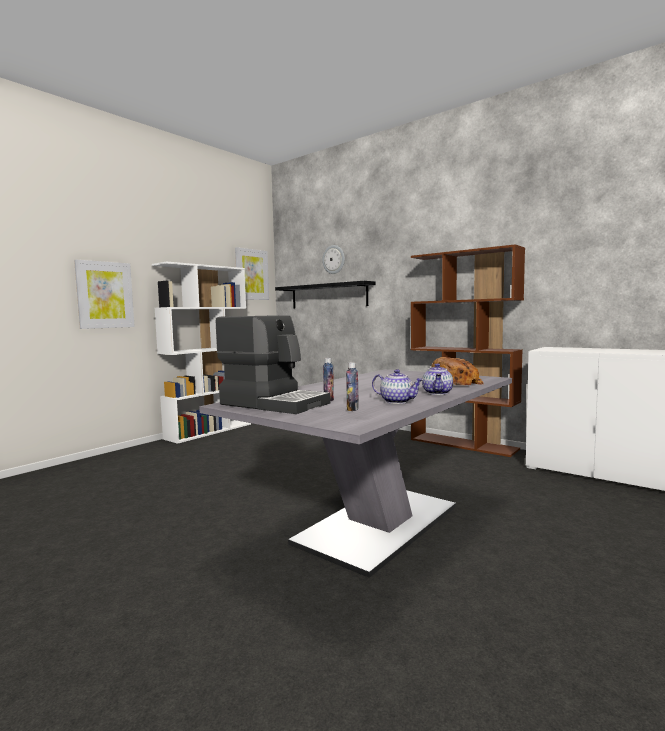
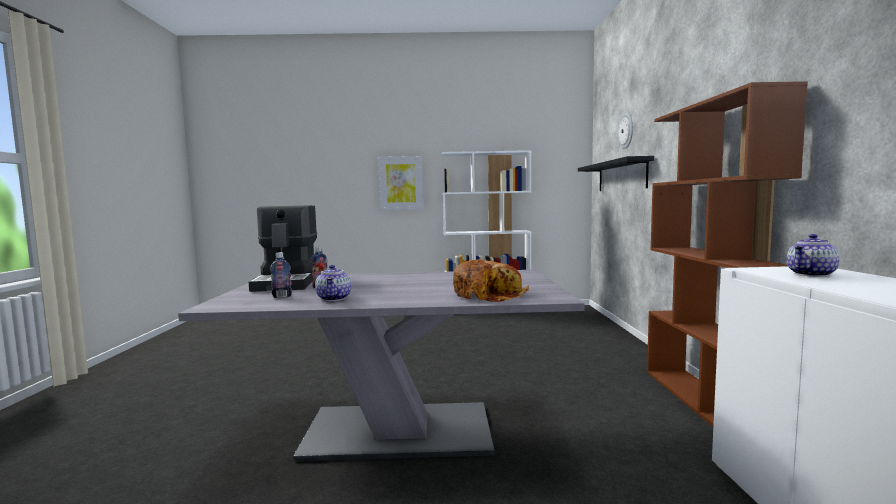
camera: 50 degrees right, 0 degrees up
(251, 274) = (557, 155): picture -> none
(438, 393) = (402, 300): teapot -> teapot (812, 274)

